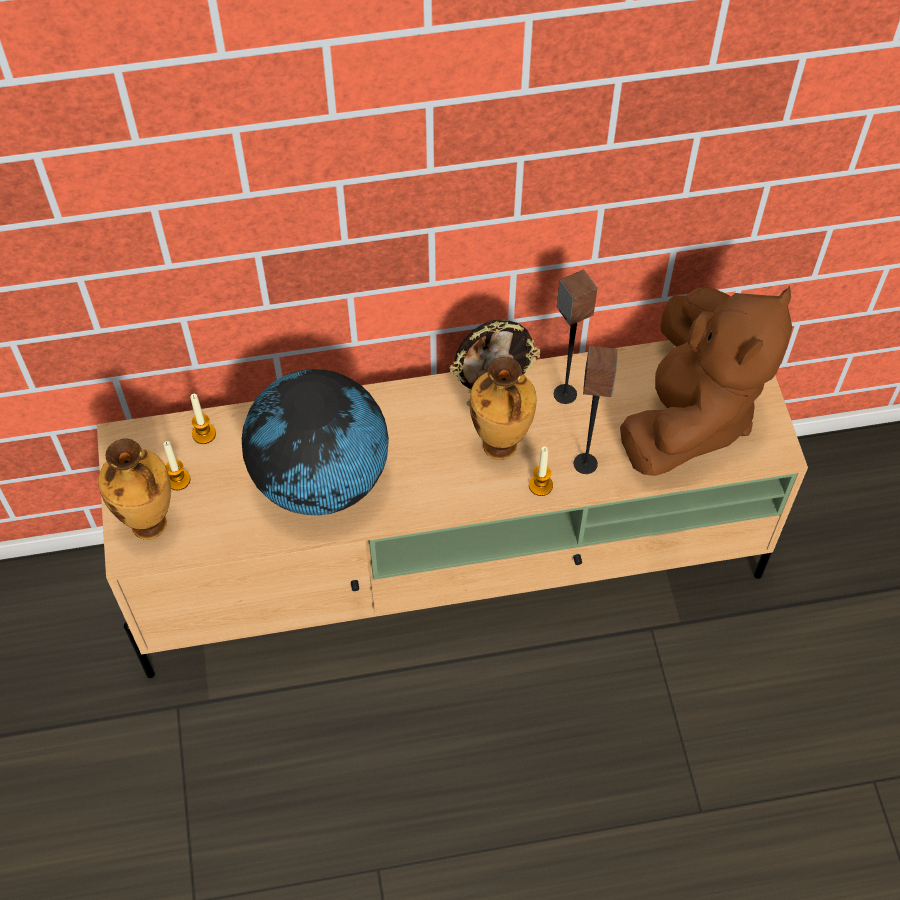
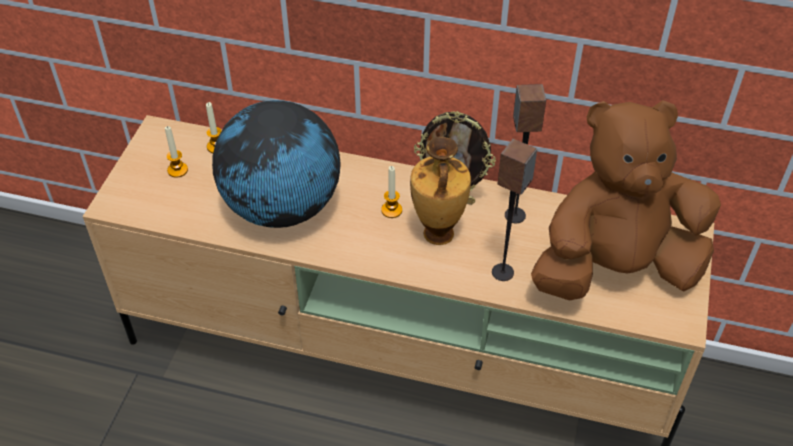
camera: 25 degrees right, 10 degrees down
(150, 526) = (136, 193): vase -> none
(540, 485) = (455, 275): candle -> candle (391, 210)
(689, 416) = (615, 268): brown plush toy -> brown plush toy turned 150 degrees counterclockwise

